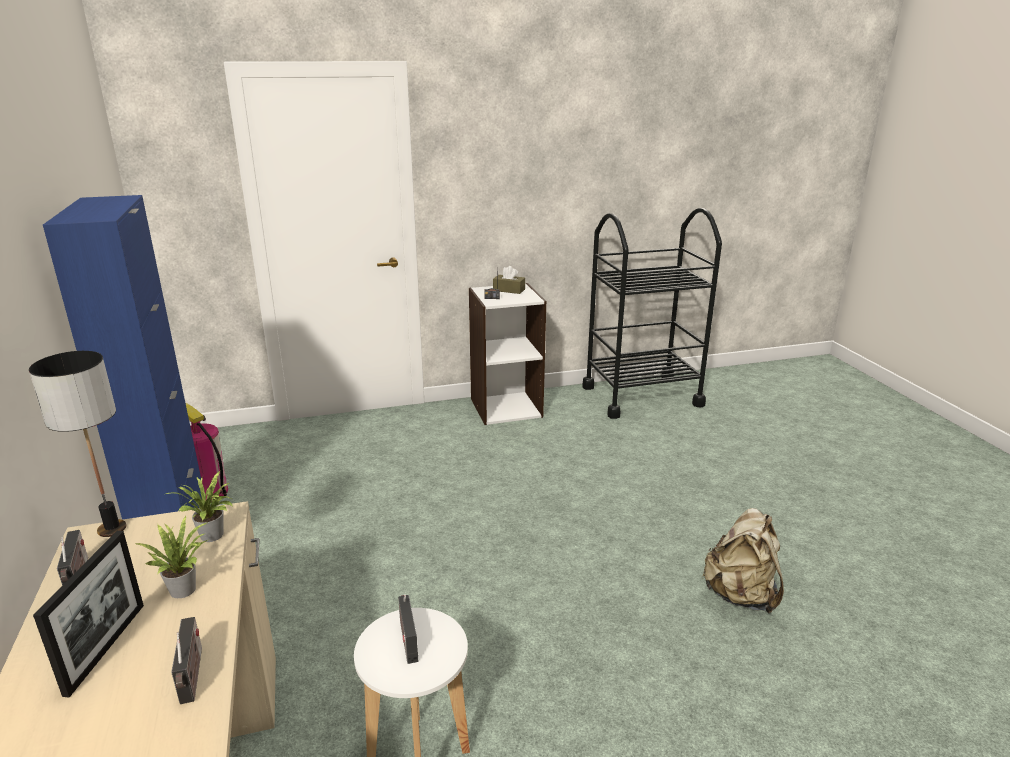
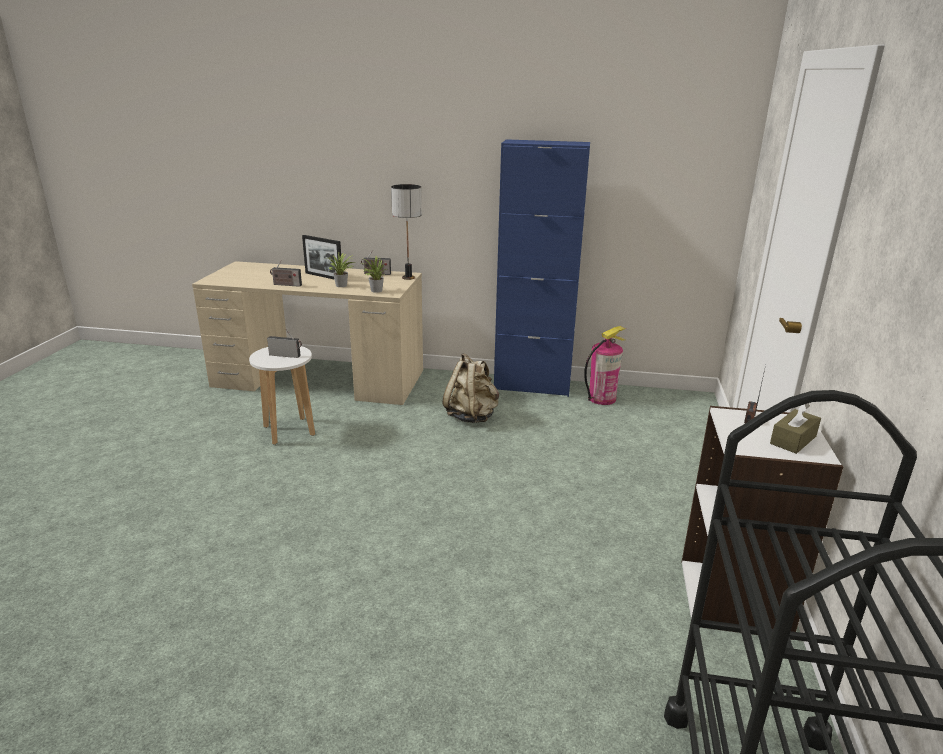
camera: 115 degrees right, 0 degrees up
(740, 595) = (232, 620): beige backpack -> beige backpack (472, 416)

